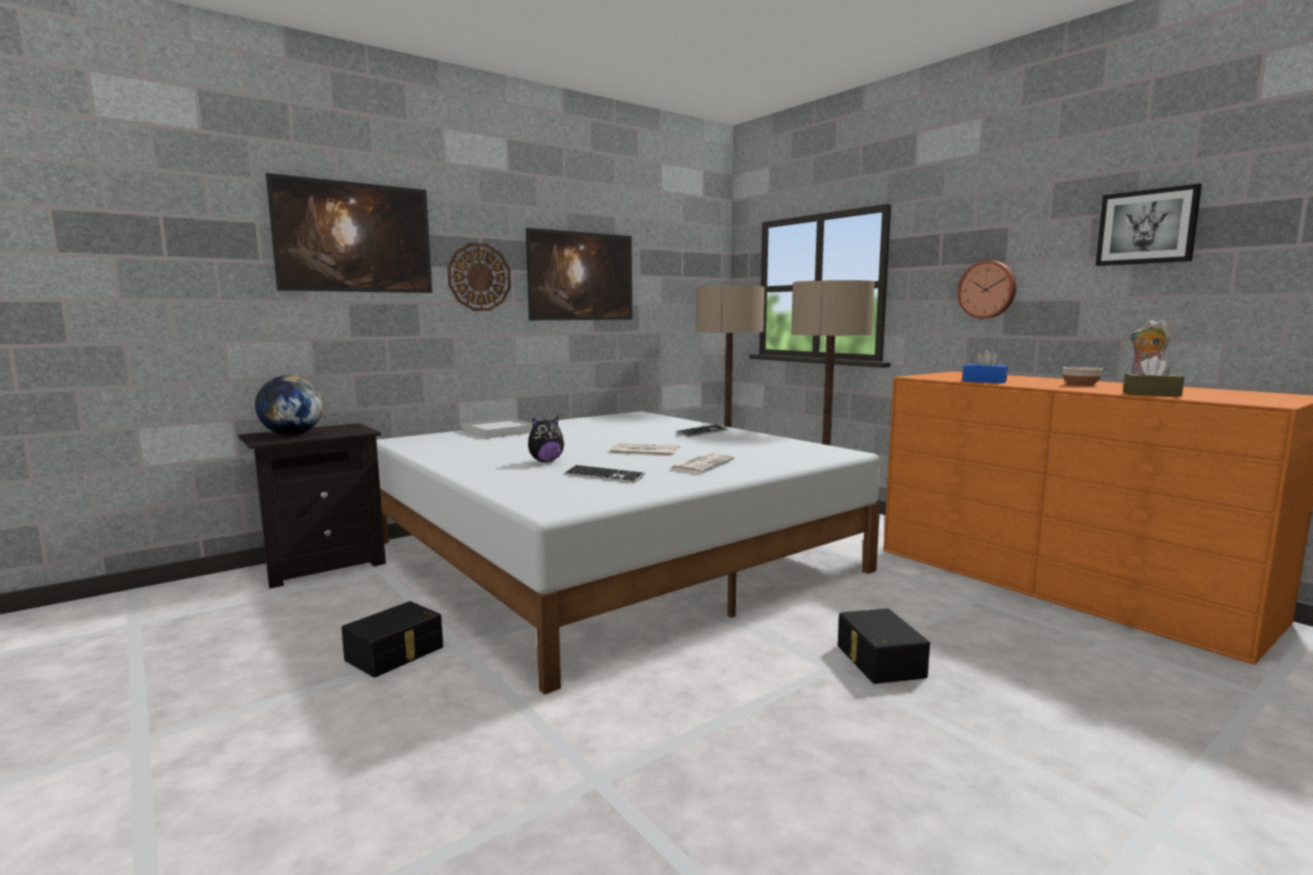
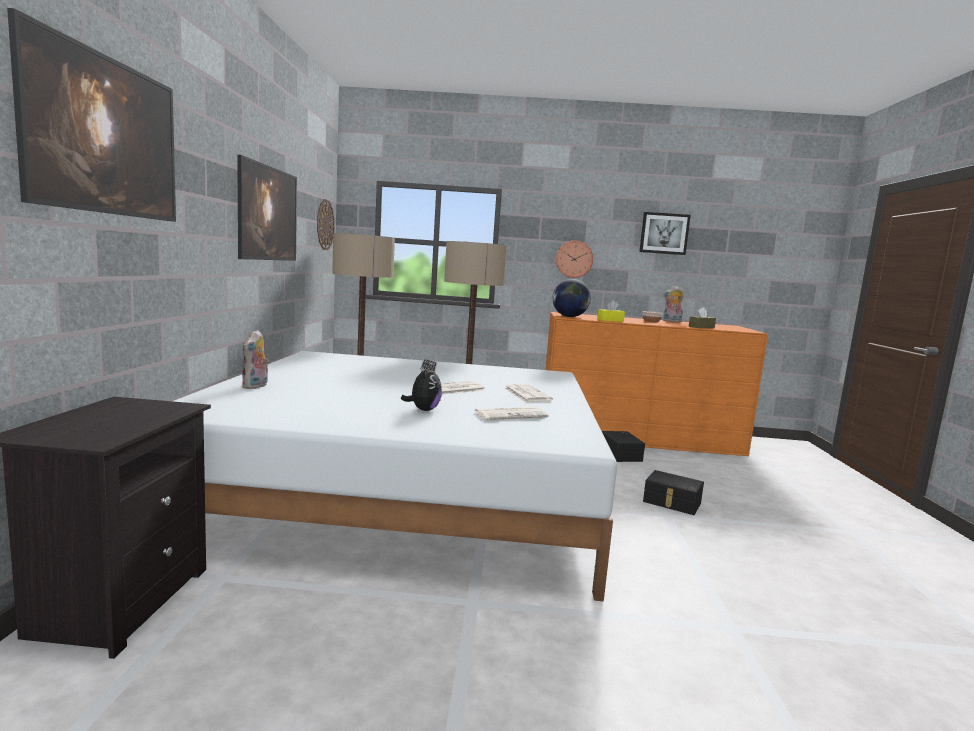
camera: 50 degrees left, 0 degrees up
(292, 435) = (95, 426): globe -> globe (569, 316)
(396, 654) = (446, 635): black storage box -> black storage box (621, 454)
(479, 277) = (206, 206): wall clock -> wall clock (325, 225)
(499, 431) = (256, 386): white tray -> plush toy
(604, 476) = (511, 414): keyboard -> newspaper
(984, 381) = (610, 320): blue tissue box -> yellow tissue box

